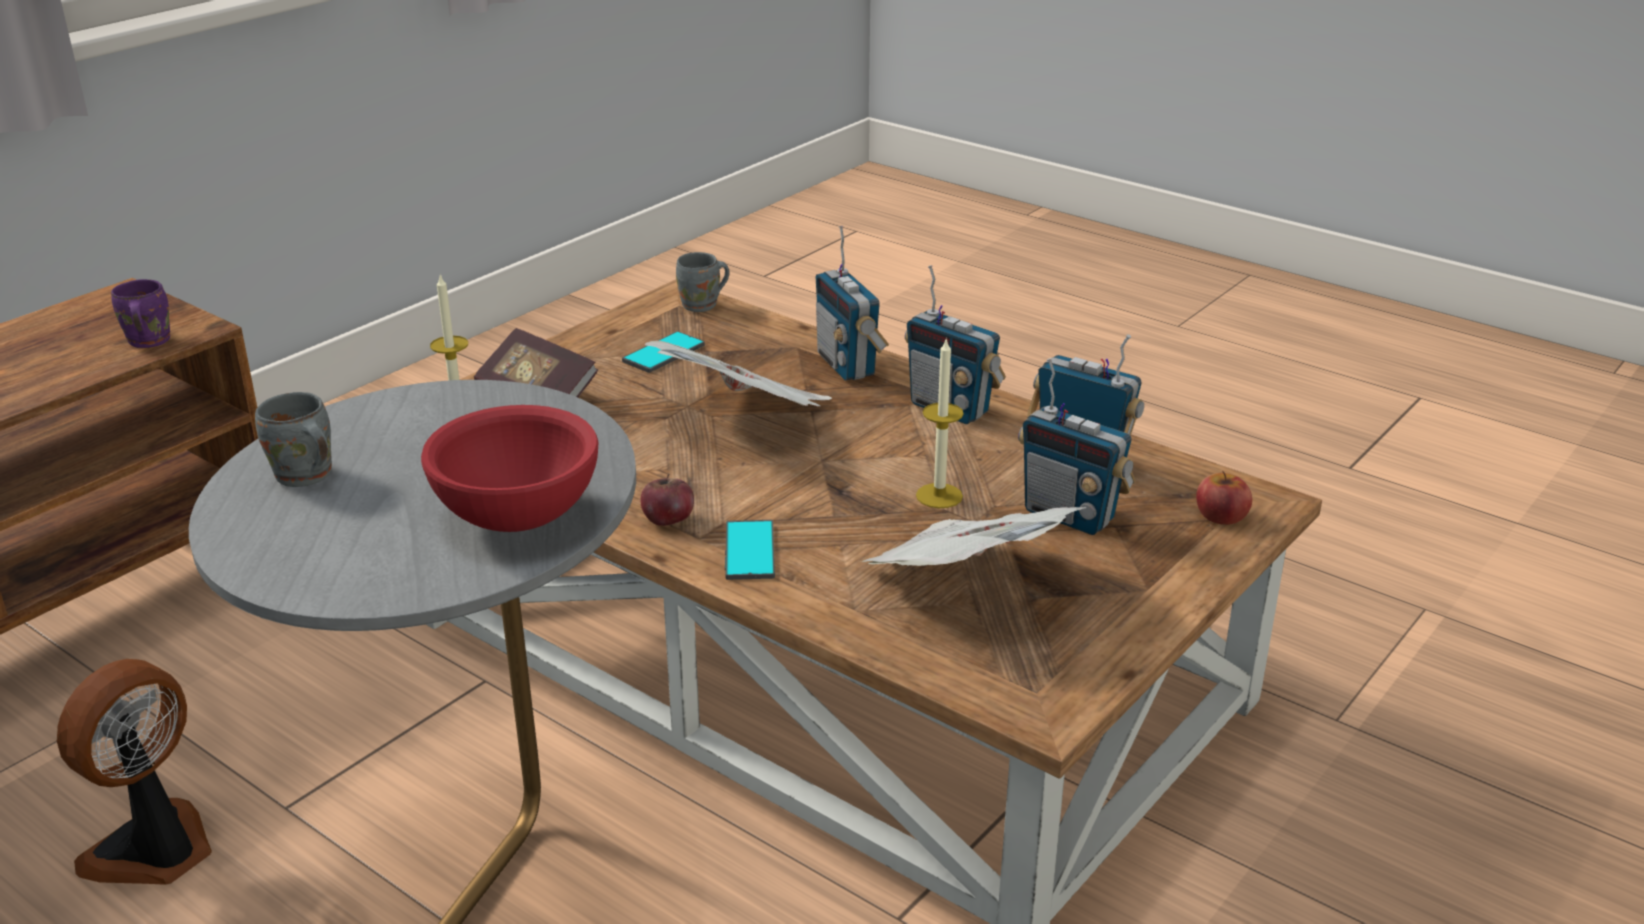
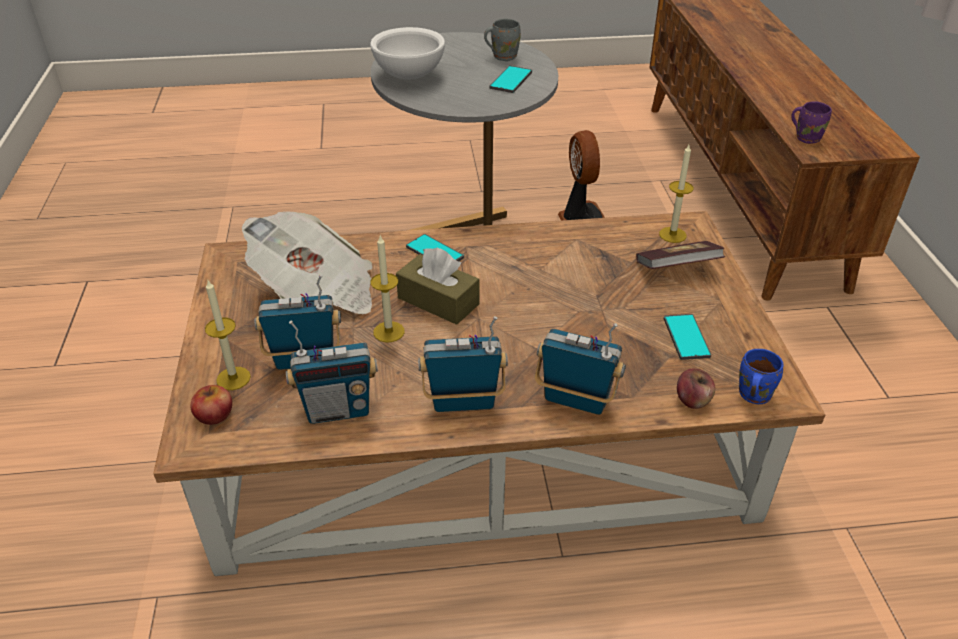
camera: 135 degrees right, 10 degrees up
(408, 428) = (511, 80): none -> phone
(515, 517) = (410, 75): red bowl -> white bowl
(668, 520) = (492, 245): apple -> apple (692, 400)
(702, 306) = (751, 395): grey mug -> blue mug
(745, 419) = (558, 319): newspaper -> none
(837, 496) = (438, 301): none -> brown tissue box
(1172, 538) = (233, 378): none -> candle

